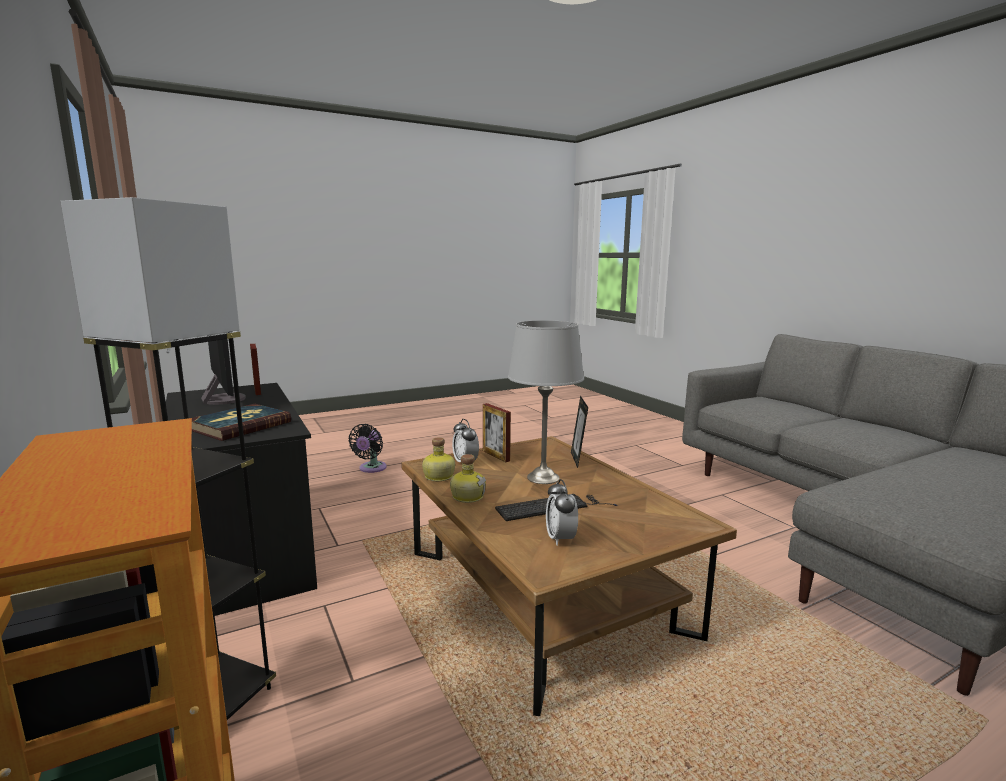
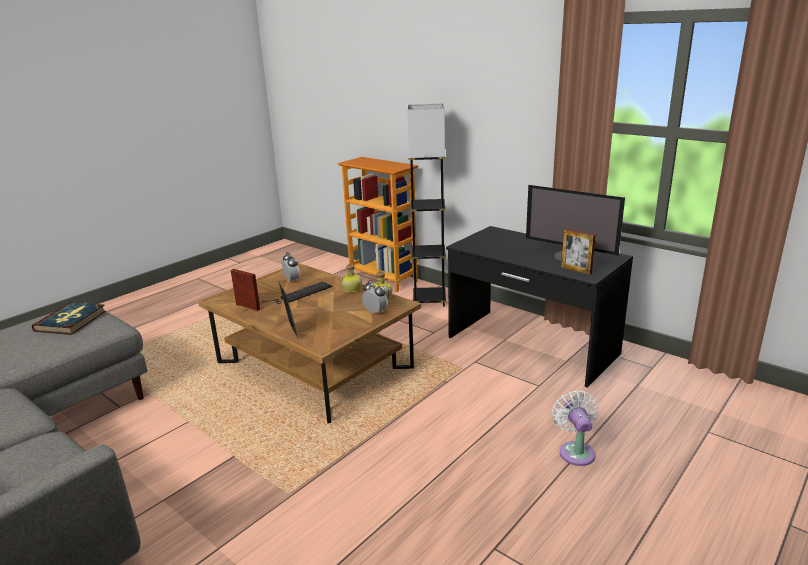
camera: 160 degrees right, 10 degrees up
(240, 426) = (496, 243): book -> book (71, 321)
(371, 468) = (575, 451): black fan -> white fan
(496, 456) = (357, 321): picture frame -> picture frame (248, 307)
(543, 477) = (313, 311): grey table lamp -> none

